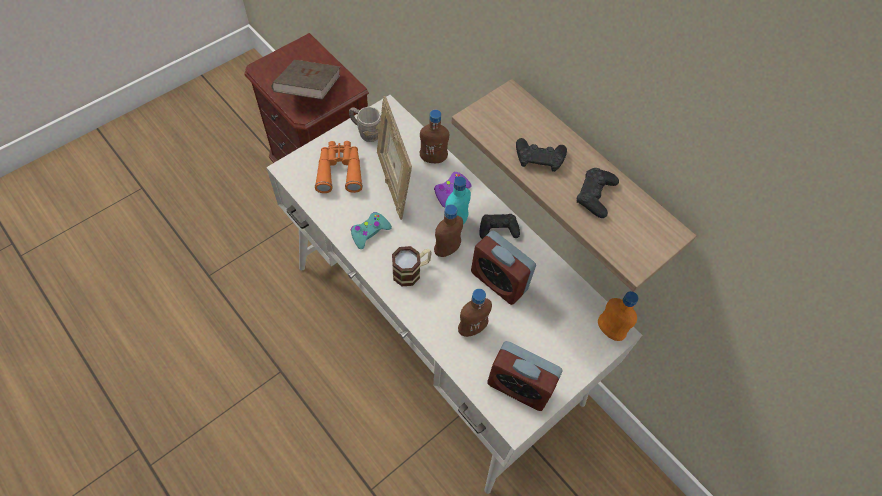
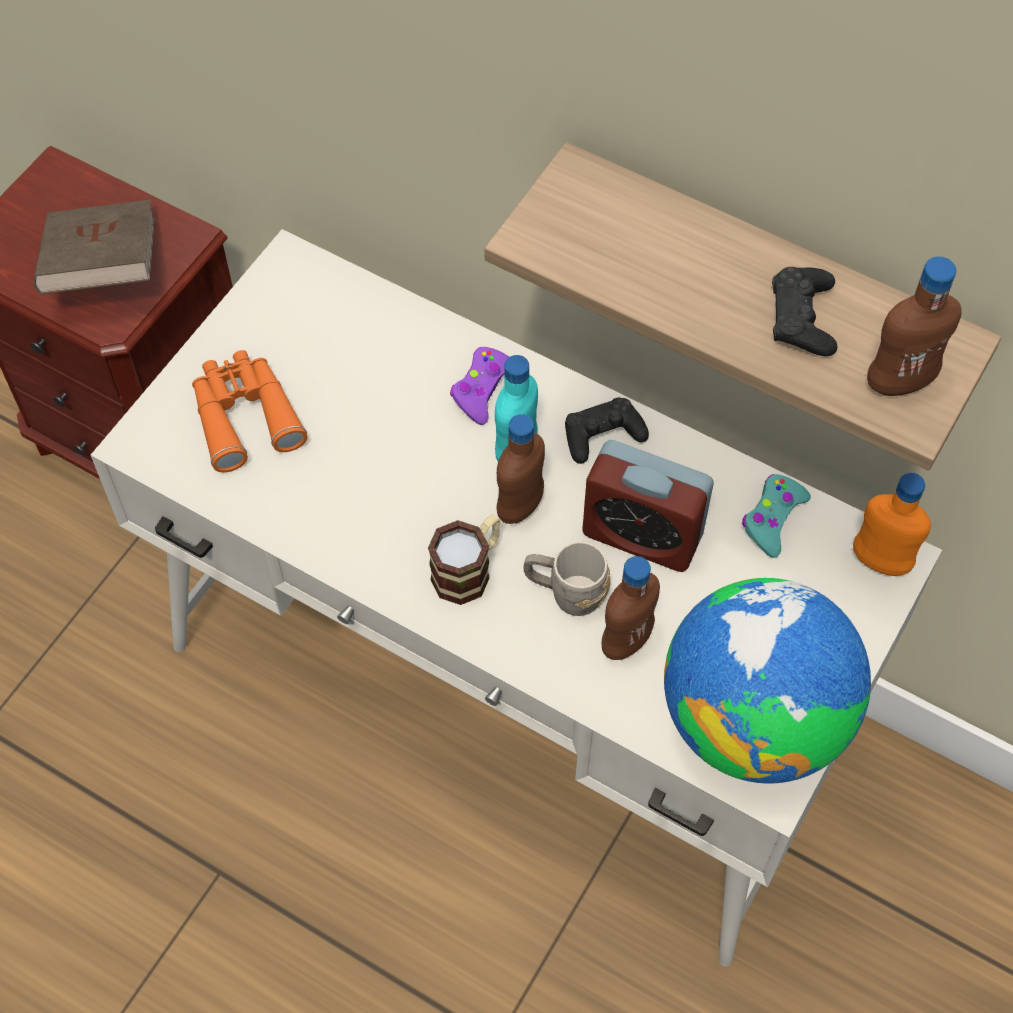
camera: 15 degrees left, 0 degrees up
(366, 132) = (265, 321): grey mug -> grey mug (565, 593)
(369, 232) = (355, 520): turquoise game controller -> turquoise game controller (772, 519)
(393, 183) = (363, 408): picture frame -> none
(433, 159) = (422, 335): brown bottle -> brown bottle (899, 382)
(519, 386) = (754, 719): alarm clock -> globe
(539, 158) = (676, 279): black game controller -> none

